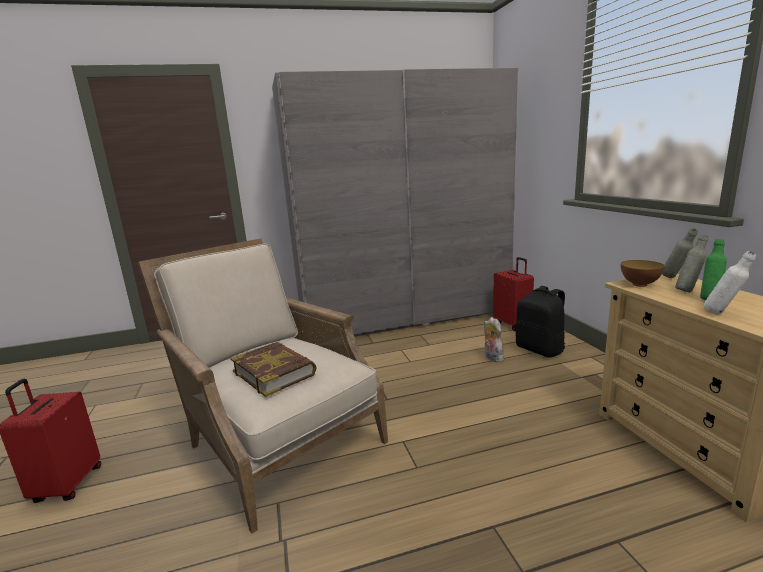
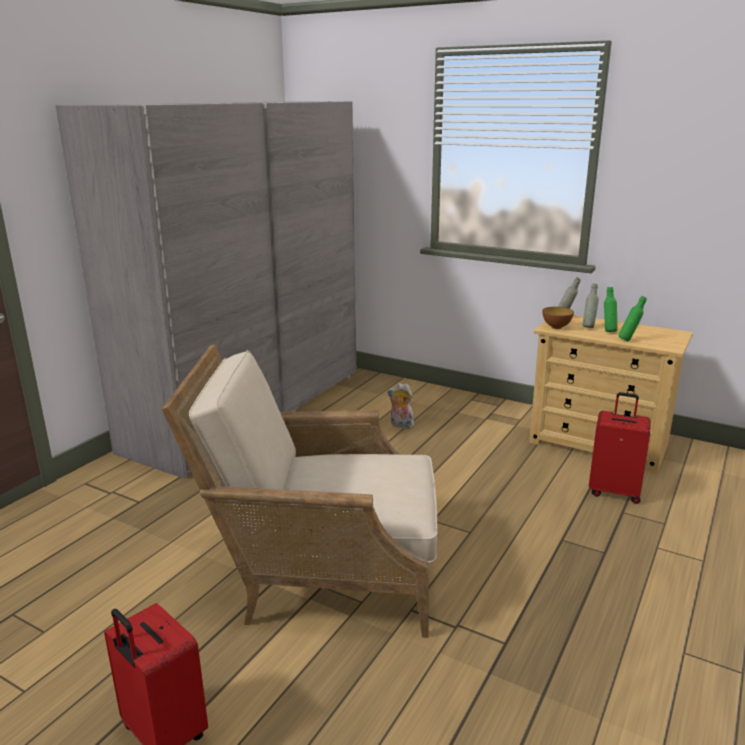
camera: 45 degrees left, 5 degrees up
(274, 373) = (368, 487): book -> none
(513, 324) = (374, 387): red suitcase -> red suitcase (614, 491)
(540, 349) = (428, 405): black backpack -> none
(722, 314) = (629, 340): white bottle -> green bottle

